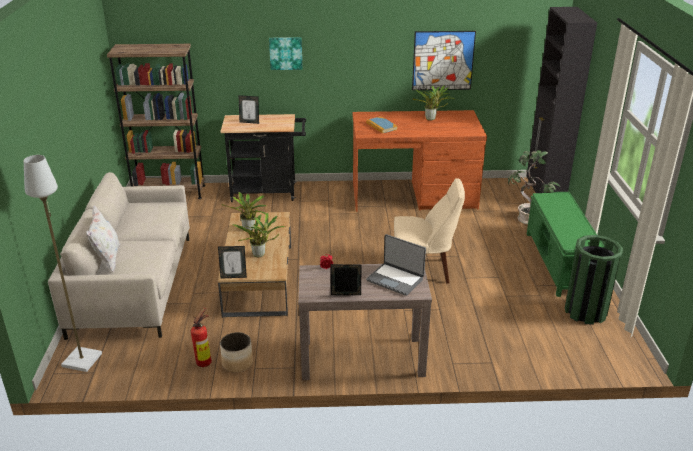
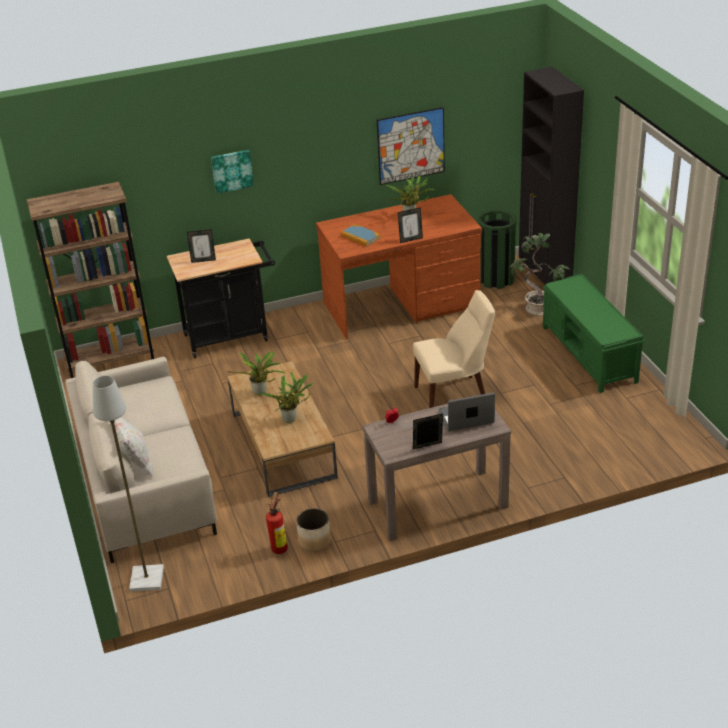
camera: 15 degrees left, 5 degrees up
(233, 276) = (278, 450): picture frame -> picture frame (410, 239)
(395, 279) = (466, 418): laptop -> laptop turned 150 degrees clockwise
(585, 311) = (633, 403): green trash can -> green trash can (496, 279)

